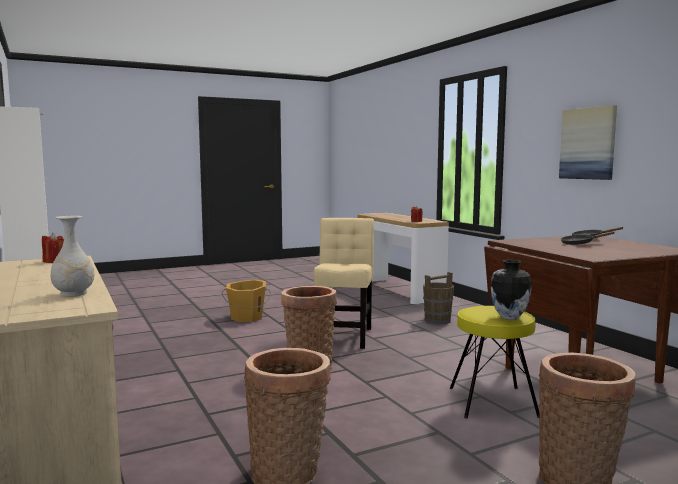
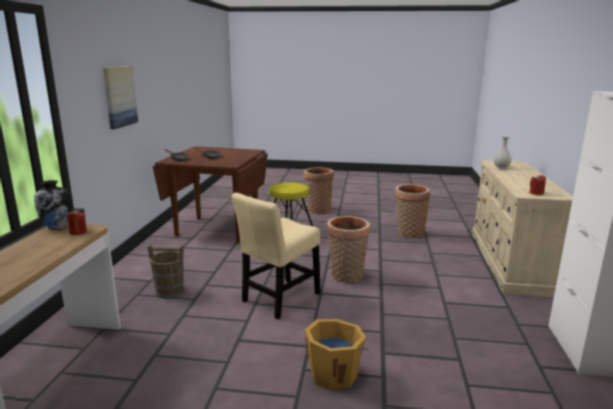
camera: 145 degrees left, 10 degrees up
(508, 317) = (291, 183): vase -> vase (57, 227)

